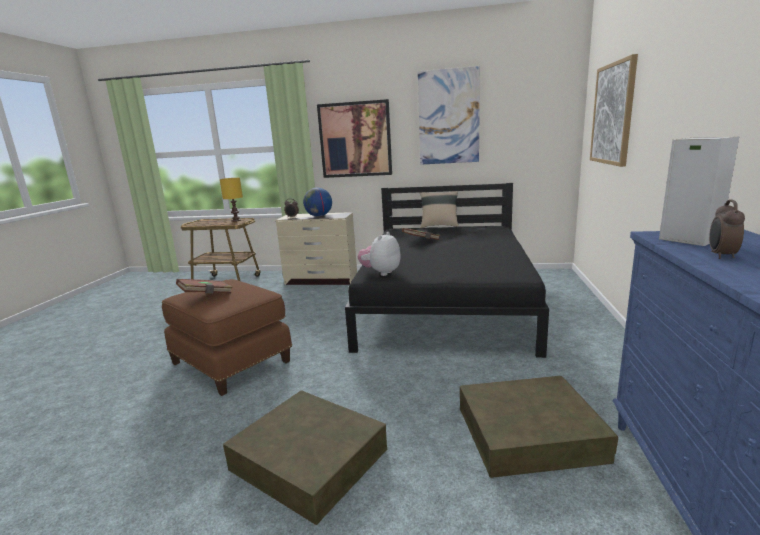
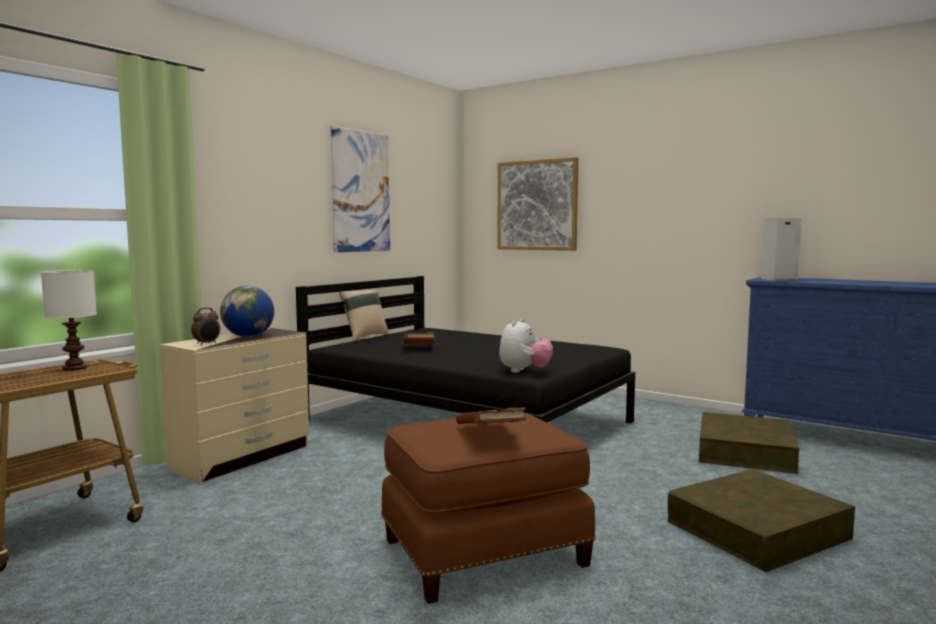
camera: 65 degrees left, 10 degrees down
(236, 220) = (74, 368): yellow table lamp -> white table lamp
(355, 139) = (254, 210): picture -> none
(381, 273) = (524, 371): plush toy -> plush toy turned 120 degrees counterclockwise
(721, 255) = (821, 281): alarm clock -> none

